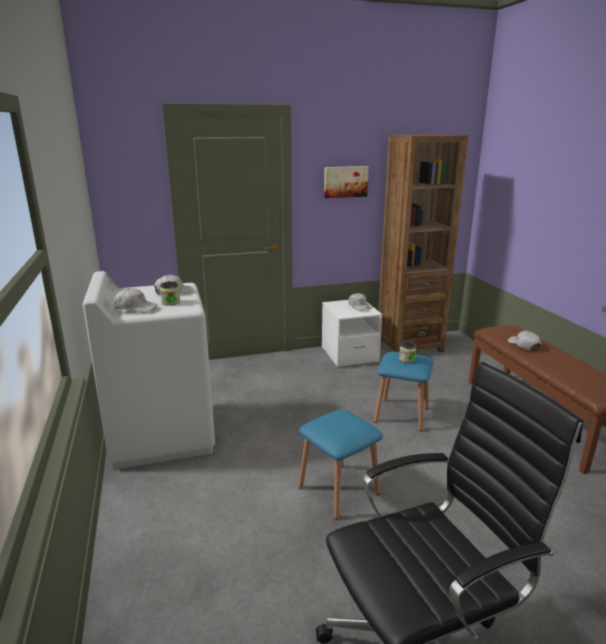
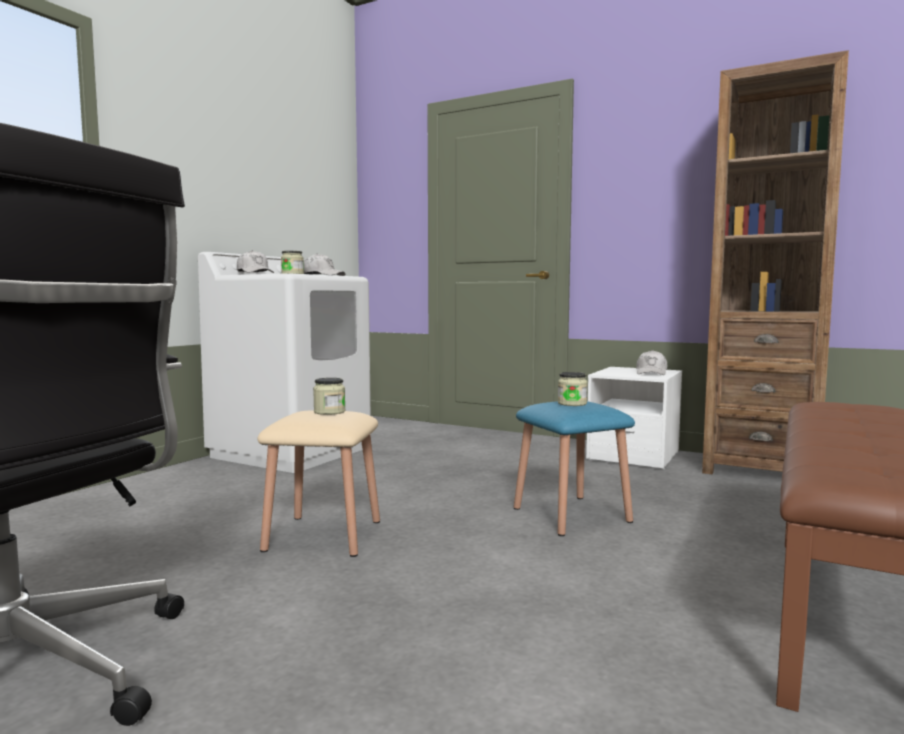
camera: 45 degrees right, 15 degrees down
(338, 490) = (323, 535): blue stool -> beige stool
(340, 419) = (329, 412): none -> jar
(345, 181) = (653, 178): picture -> none
(523, 345) = (839, 418): white cap -> none

